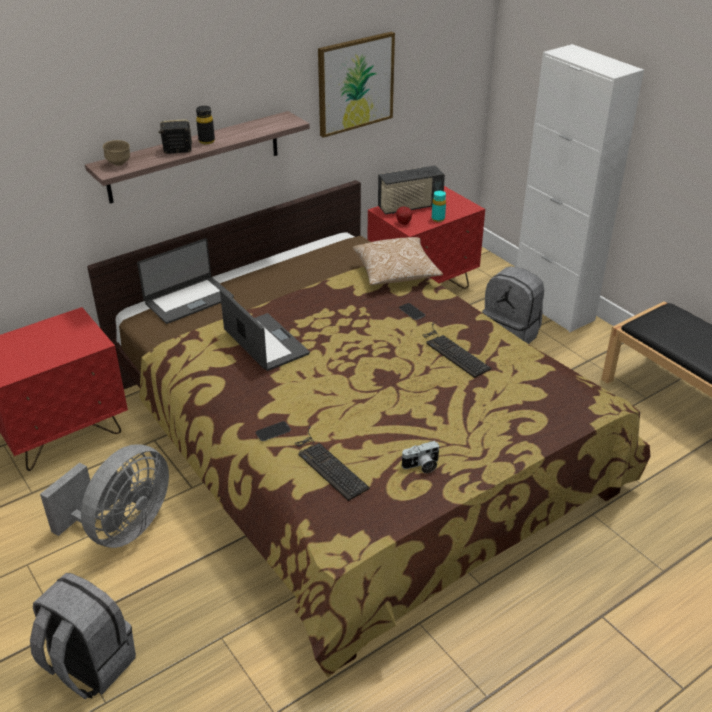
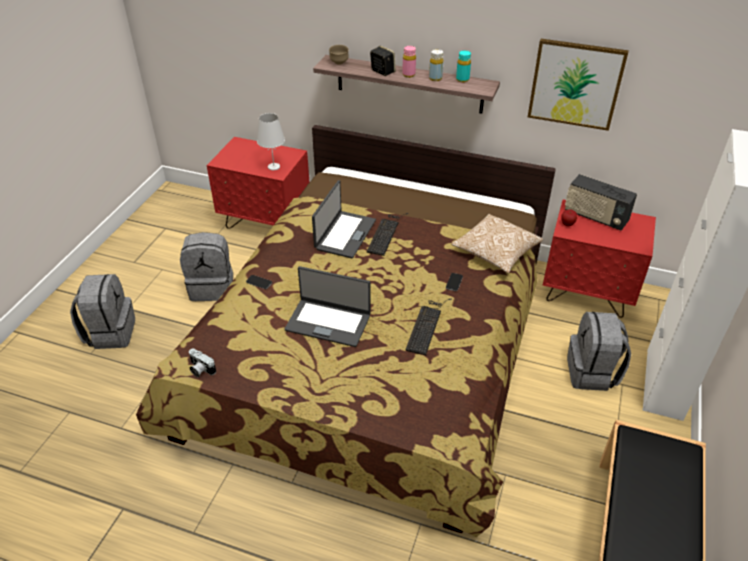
camera: 55 degrees right, 5 degrees up
(78, 341) = (273, 167): none -> white table lamp
(121, 529) = (212, 287): grey fan -> grey backpack
(188, 300) = (361, 183): laptop -> laptop (328, 322)
(206, 141) = (408, 75): black bottle -> pink bottle
(235, 133) = (435, 78): none -> yellow bottle
(328, 465) = (246, 321): keyboard -> keyboard (386, 233)
(421, 466) = (280, 366): camera -> camera (200, 369)
(438, 219) = (598, 238): turquoise bottle -> turquoise bottle (462, 80)

